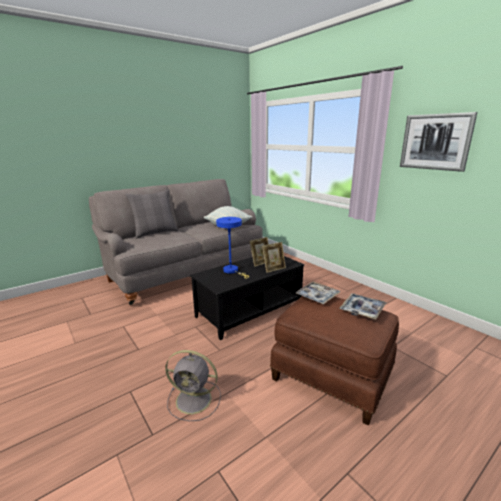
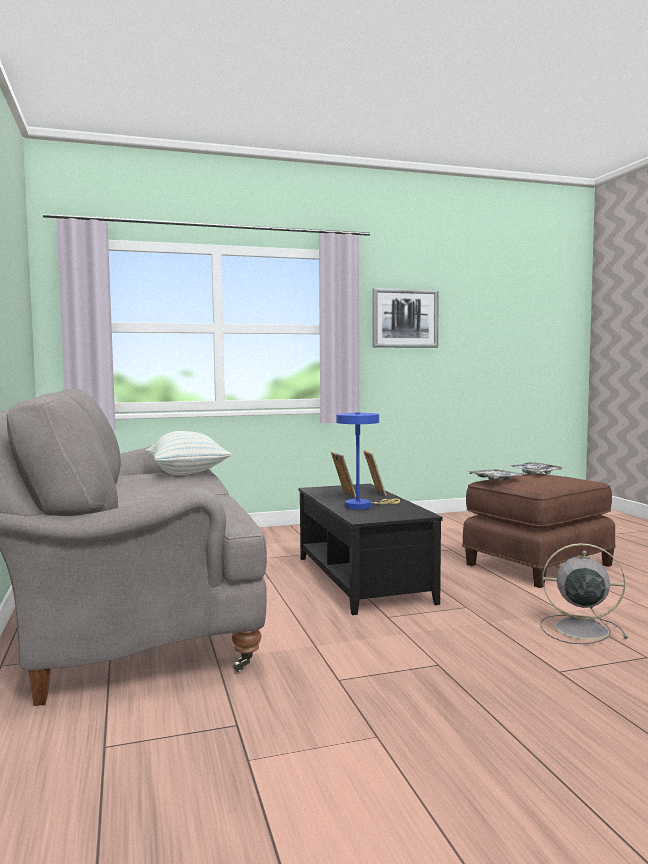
camera: 70 degrees left, 15 degrees down
(155, 233) = (123, 506): grey pillow -> none
(195, 400) = (578, 629): grey fan -> grey fan turned 105 degrees counterclockwise

